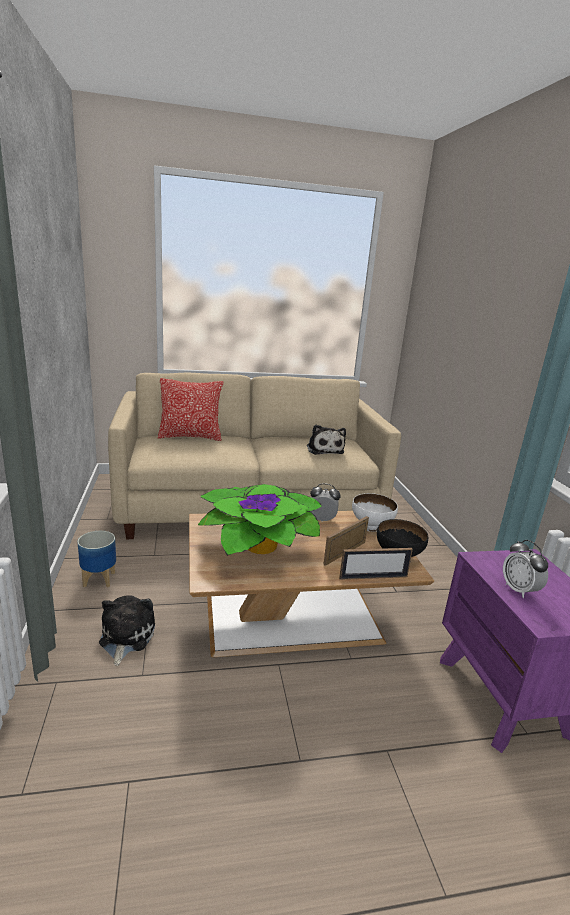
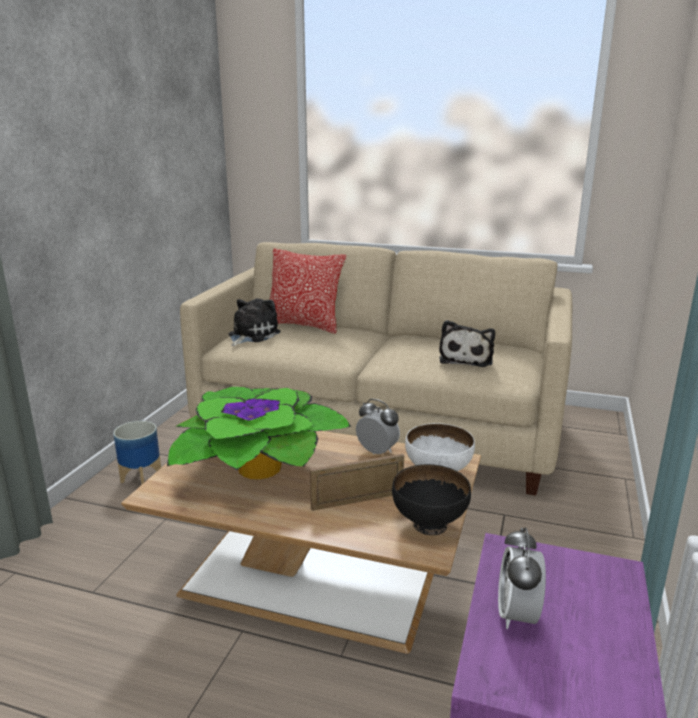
camera: 30 degrees right, 0 degrees up
(125, 637) = (112, 546): plush toy -> plush toy (251, 335)
(373, 577) = (359, 542): picture frame -> none

